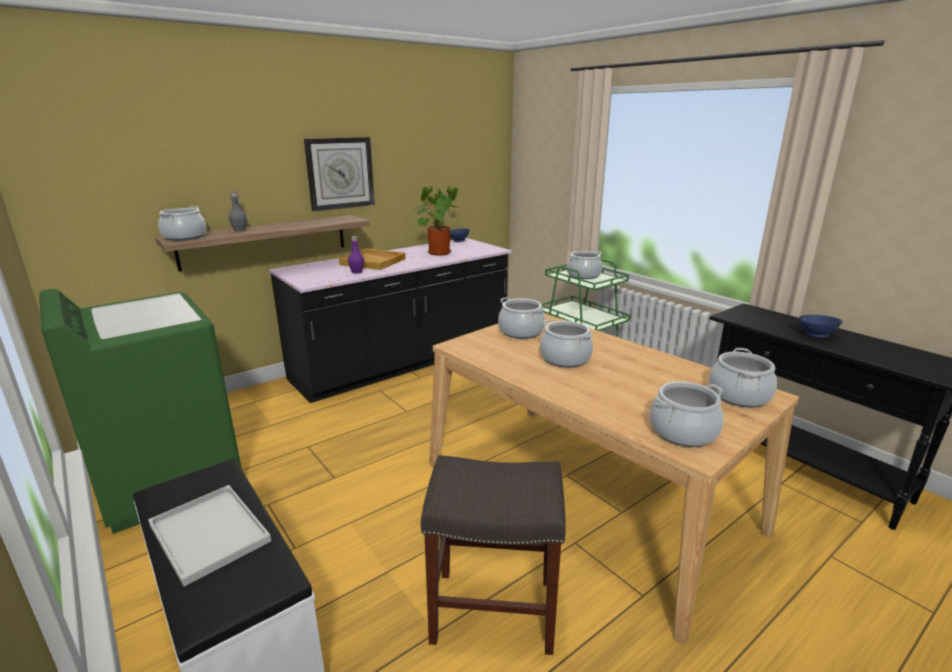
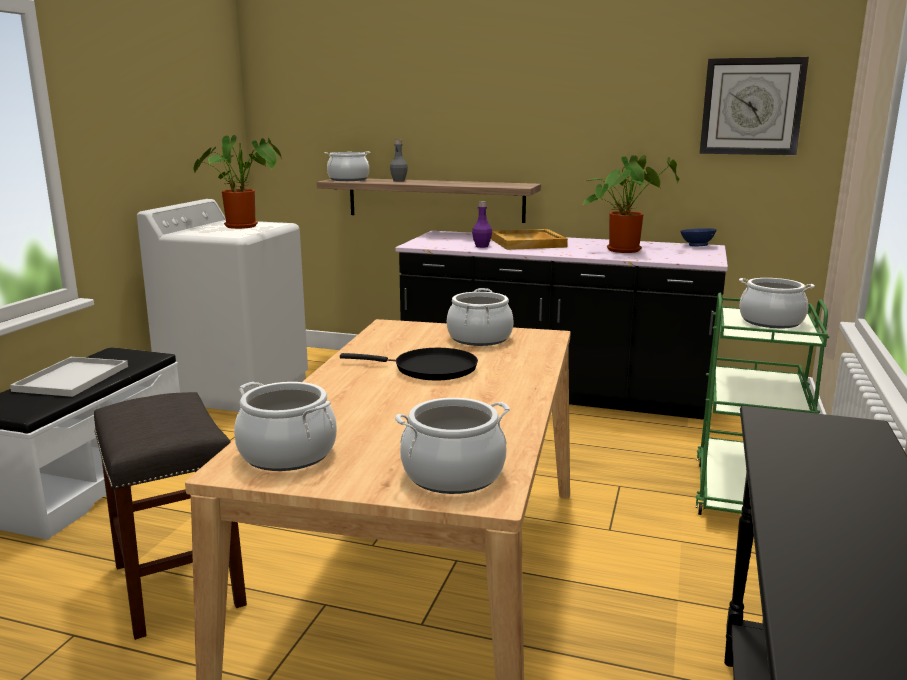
camera: 55 degrees right, 5 degrees down
(146, 308) = (245, 226): none -> potted plant
(168, 479) = (237, 389): green washing machine -> white washing machine
(340, 173) = (532, 130): wall clock -> wall clock (752, 106)
(565, 358) = (429, 369): cooking pot -> black frying pan
(815, 335) = (826, 494): blue bowl -> none

